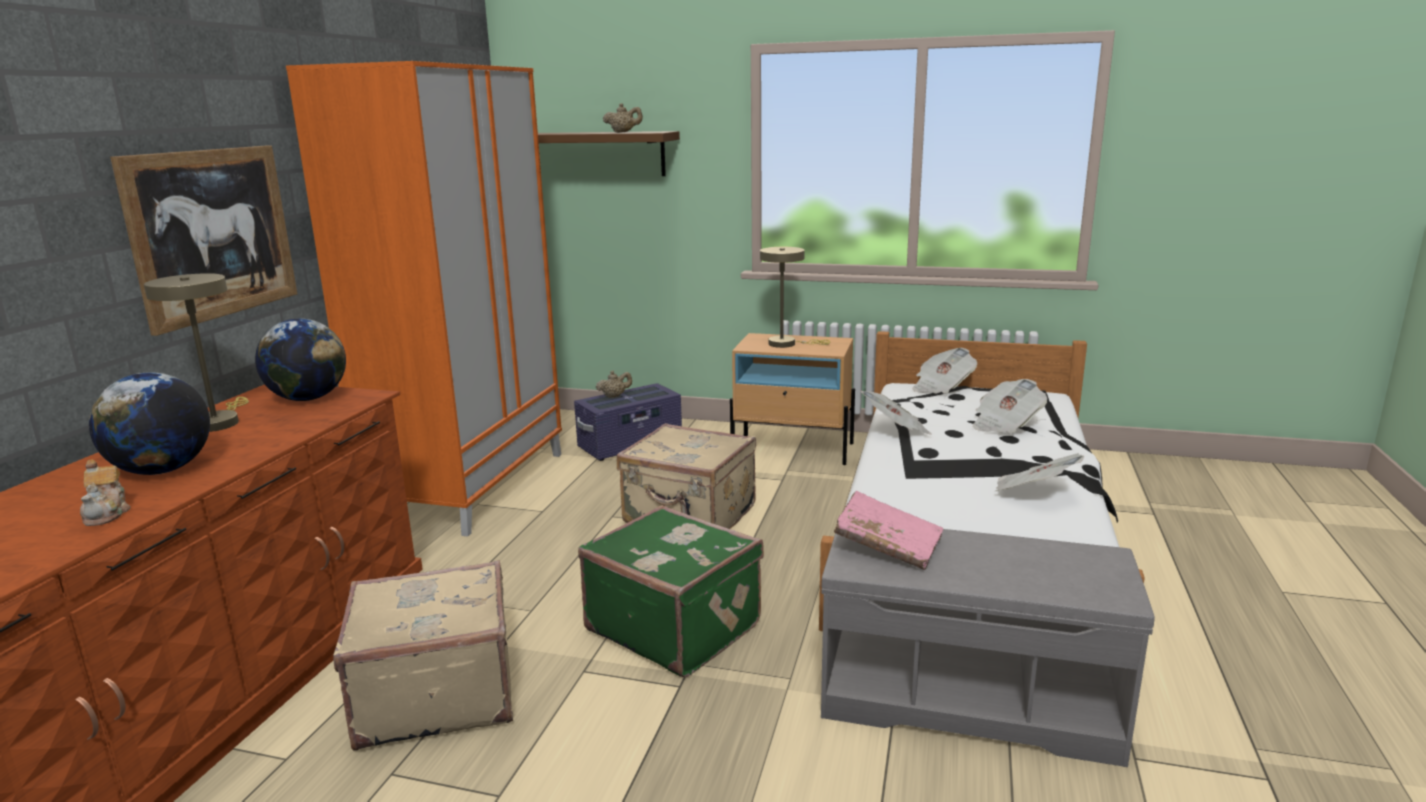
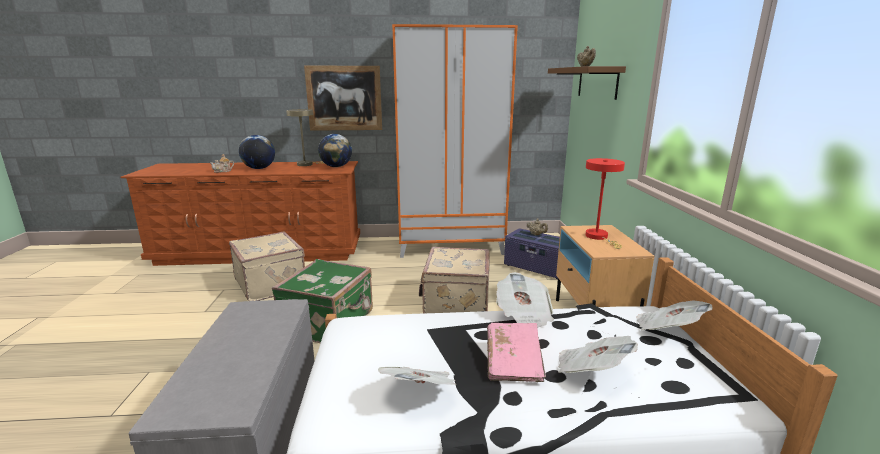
camera: 70 degrees right, 0 degrees up
(787, 344) = (599, 237): beige table lamp -> red table lamp
(887, 546) = (264, 315): pink book -> pink book (513, 362)

